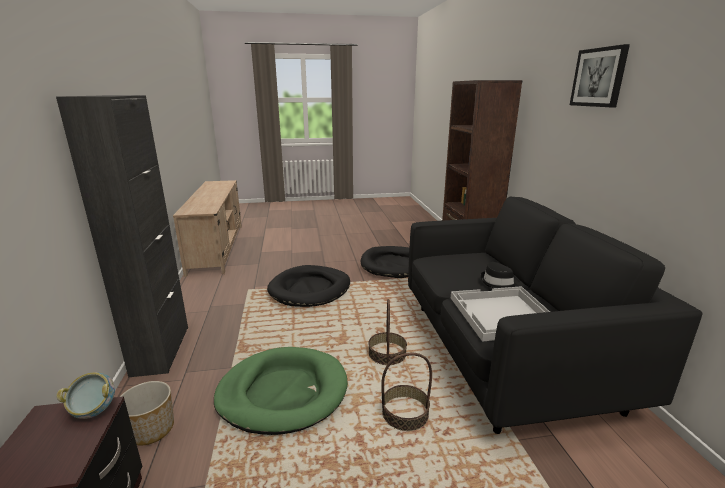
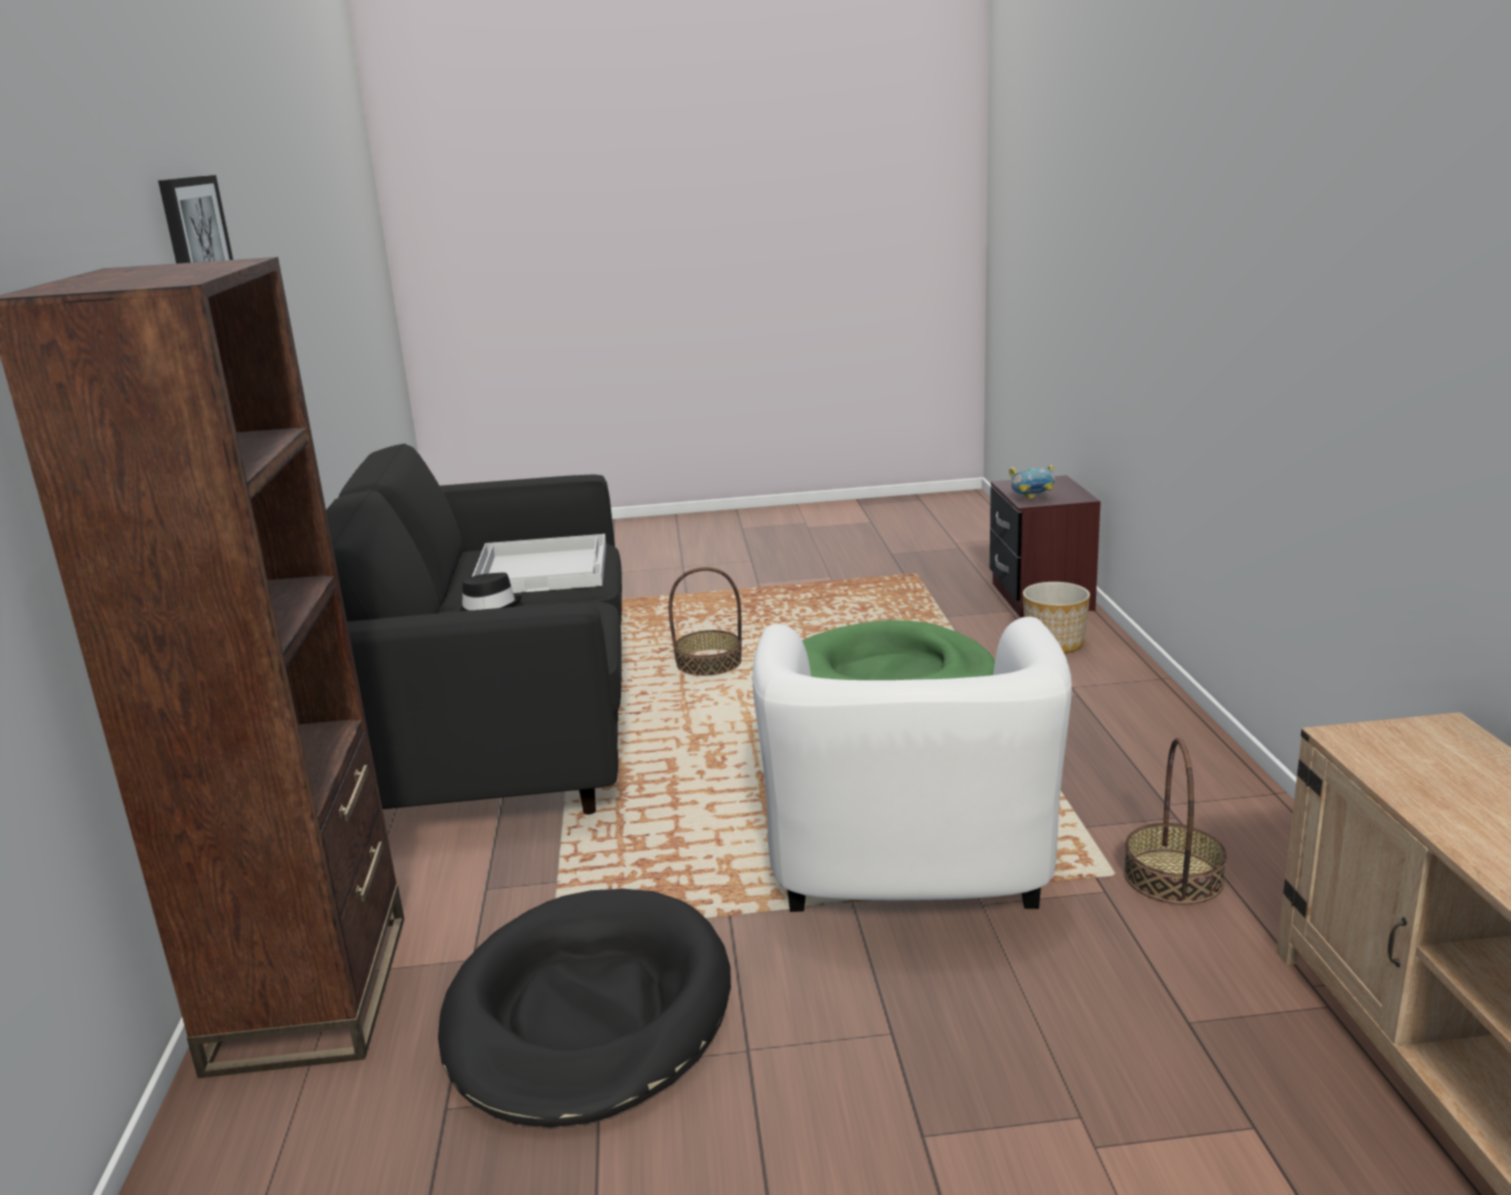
camera: 175 degrees left, 0 degrees up
(161, 350) = (1169, 723): black cabinet -> none
(310, 289) = (909, 880): black dog bed -> white armchair
(387, 354) = (713, 726): basket -> basket (1173, 877)

